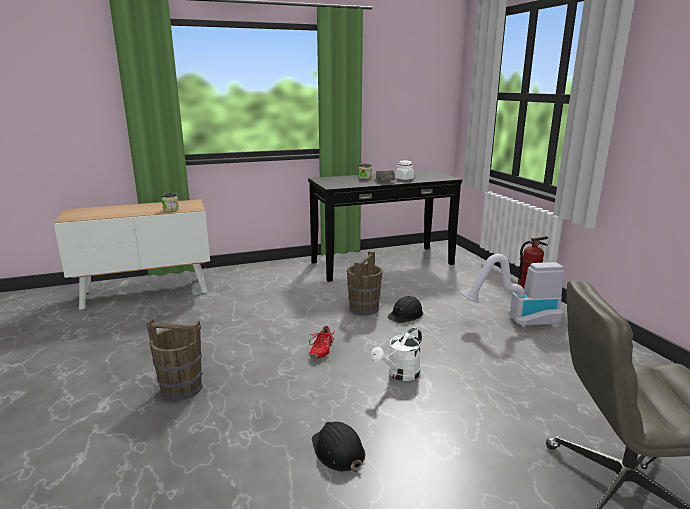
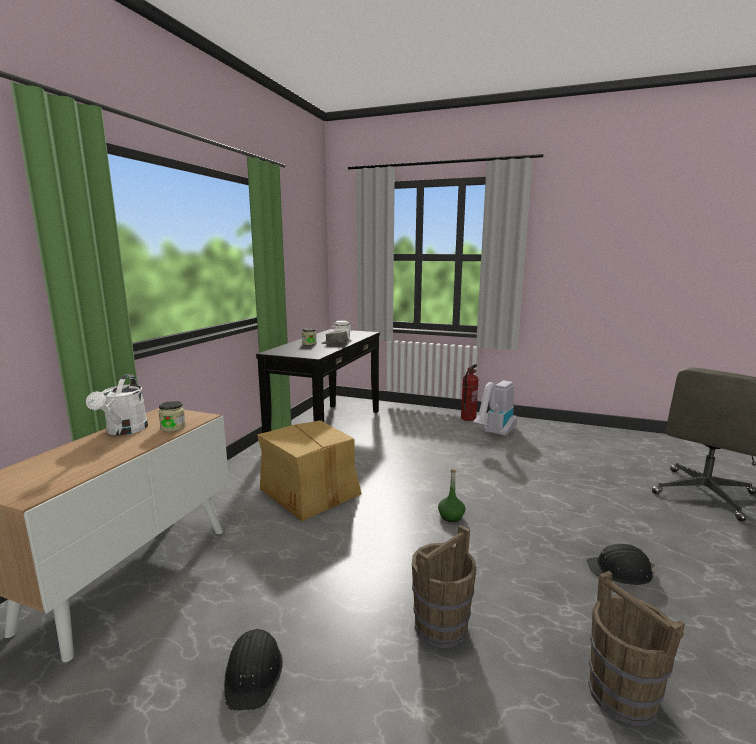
camera: 50 degrees left, 5 degrees down
(282, 295) = (310, 492): none -> cardboard box
(321, 350) = (451, 516): red shoe -> green bottle
(364, 308) = (400, 469): brown bucket -> brown bucket (622, 694)
(400, 375) = (527, 501): white watering can -> white watering can (124, 431)
(406, 315) = (436, 460): black hard hat -> black hard hat (254, 673)

